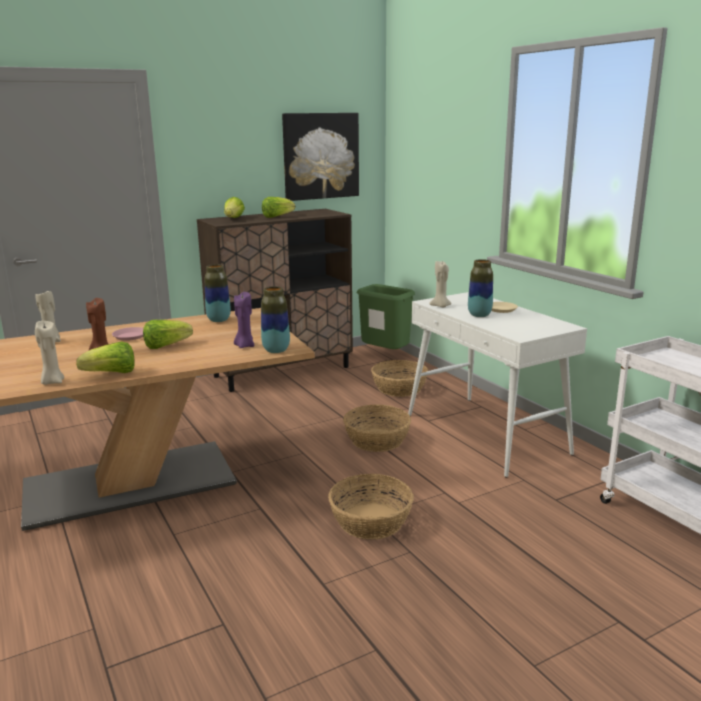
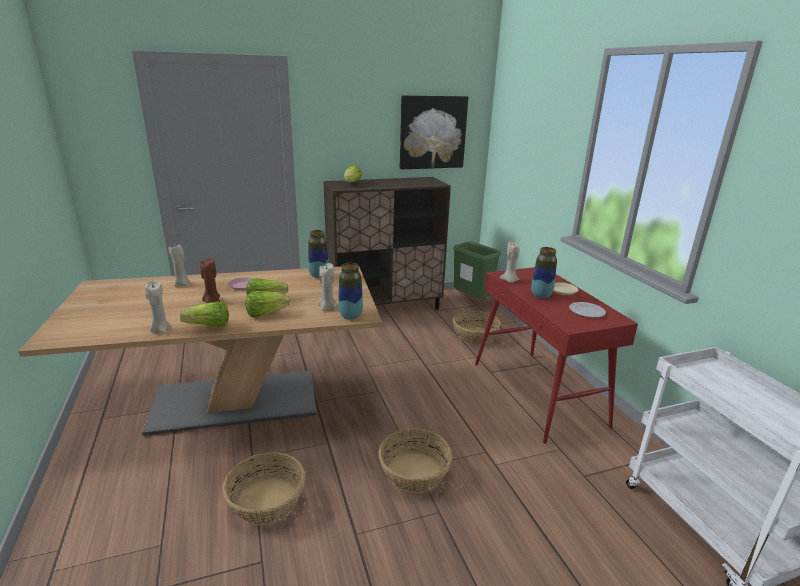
camera: 10 degrees right, 5 degrees up
(244, 346) = (327, 307): purple candle -> beige candle
(277, 217) = (388, 184): lettuce -> lettuce (265, 313)
(377, 440) = (442, 386): basket -> basket (267, 501)
(486, 434) = (538, 394): white console table -> red console table
(531, 324) = (586, 312): none -> plate

